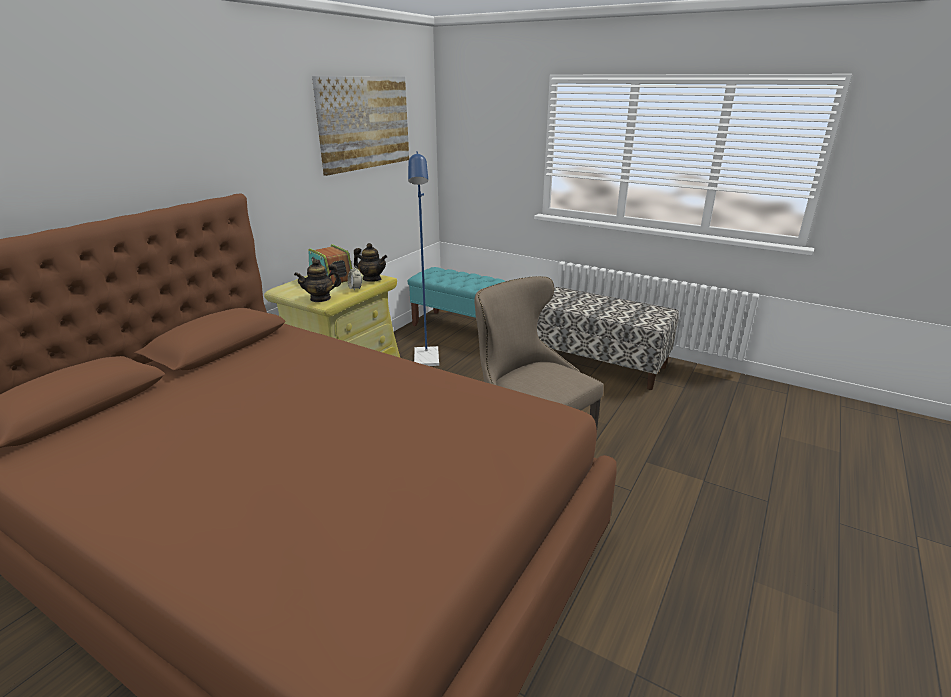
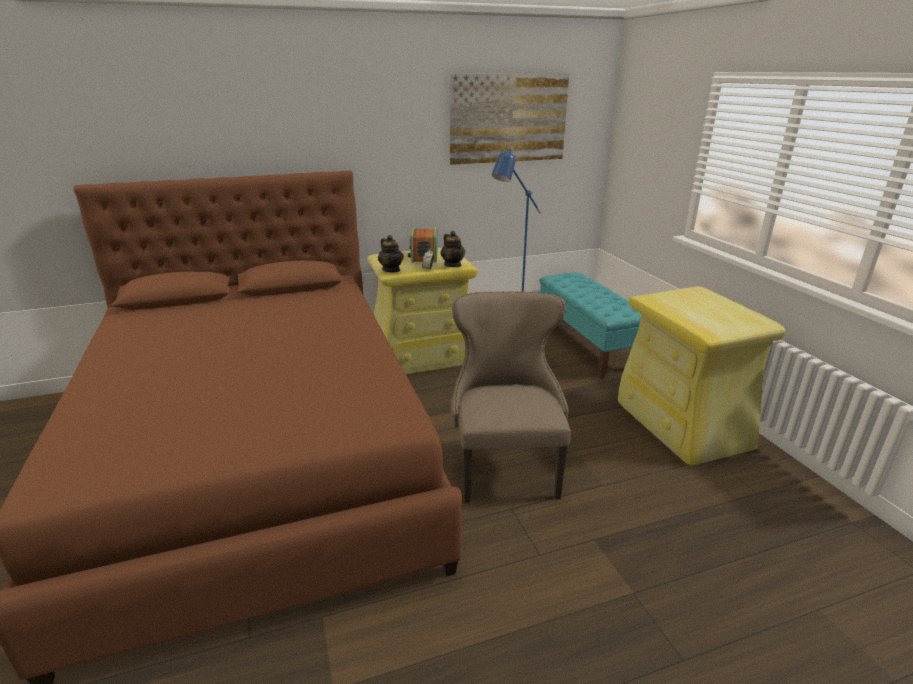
camera: 40 degrees right, 0 degrees up
(320, 298) = (391, 270): teapot -> teapot turned 135 degrees counterclockwise
(598, 363) = (681, 424): bench -> yellow nightstand

